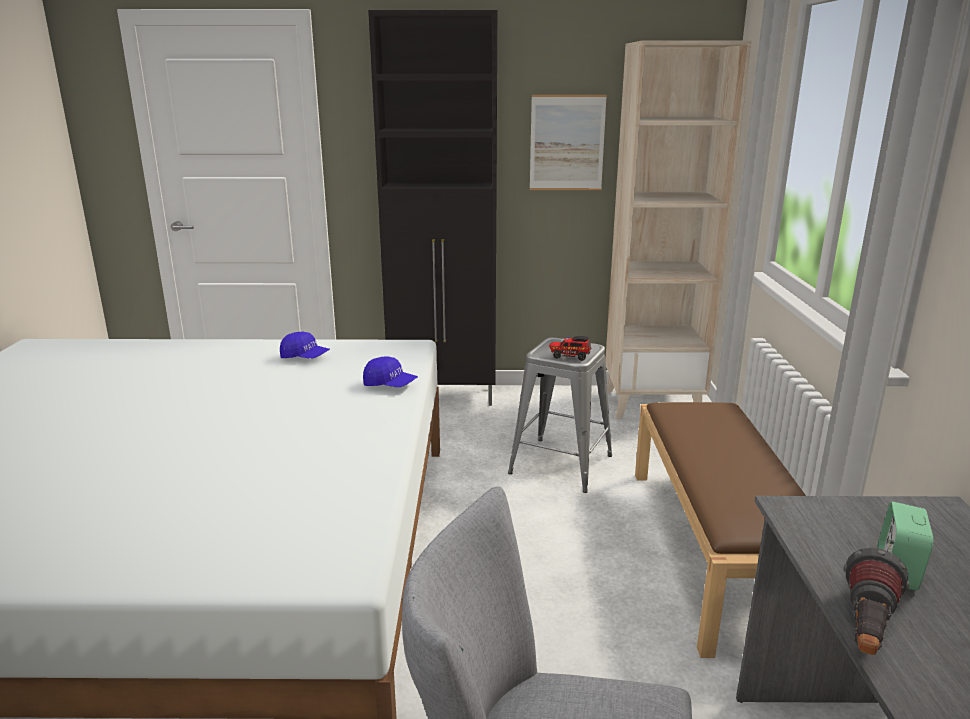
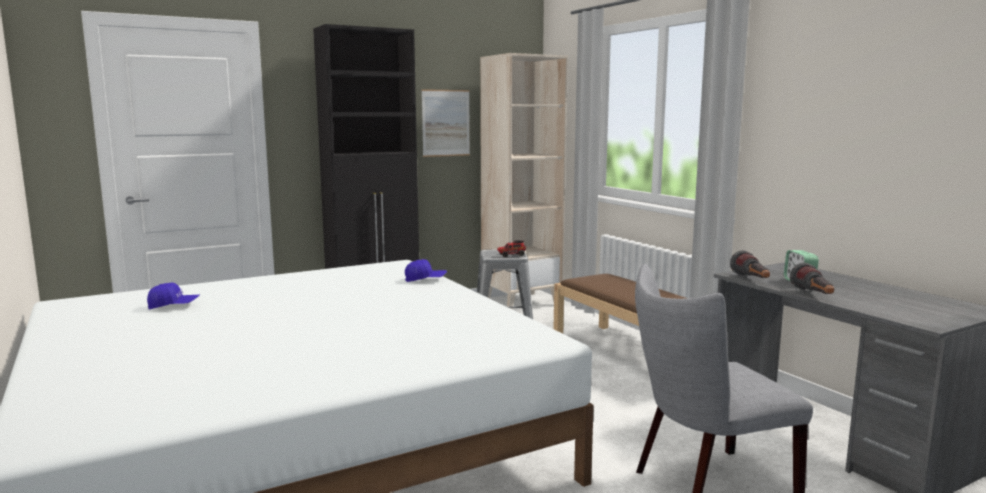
camera: 30 degrees left, 10 degrees down
(305, 357) = (335, 277): blue cap -> blue cap (173, 306)
(800, 537) = (752, 280): none -> flashlight

